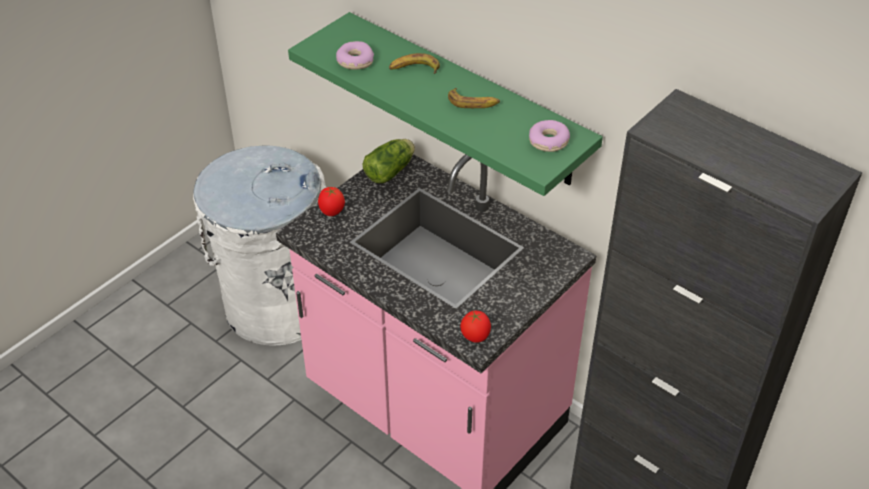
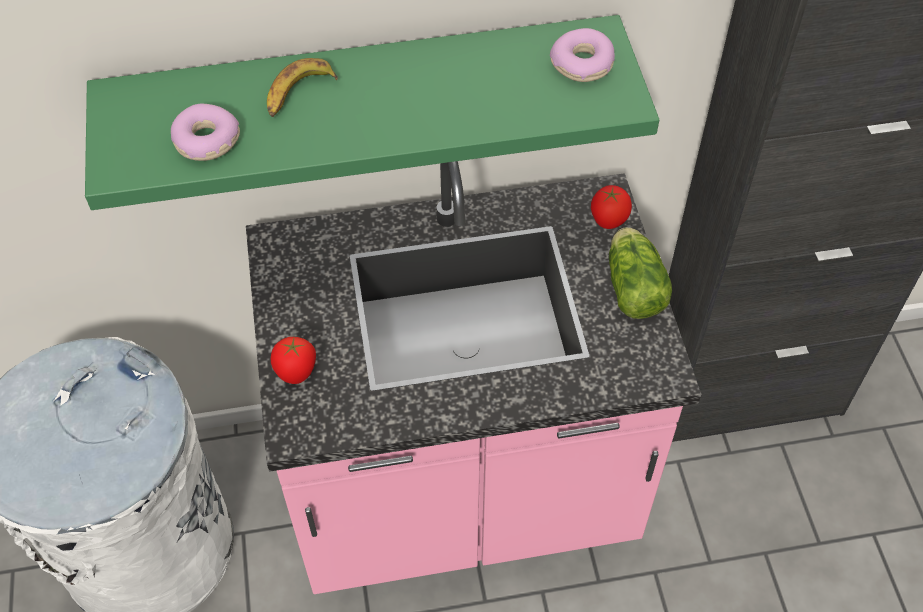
camera: 50 degrees left, 10 degrees up
(391, 170) = (288, 261): lettuce -> lettuce (633, 285)
(473, 103) = (433, 82): banana -> none
(475, 337) = (653, 369): tomato -> tomato (608, 222)

